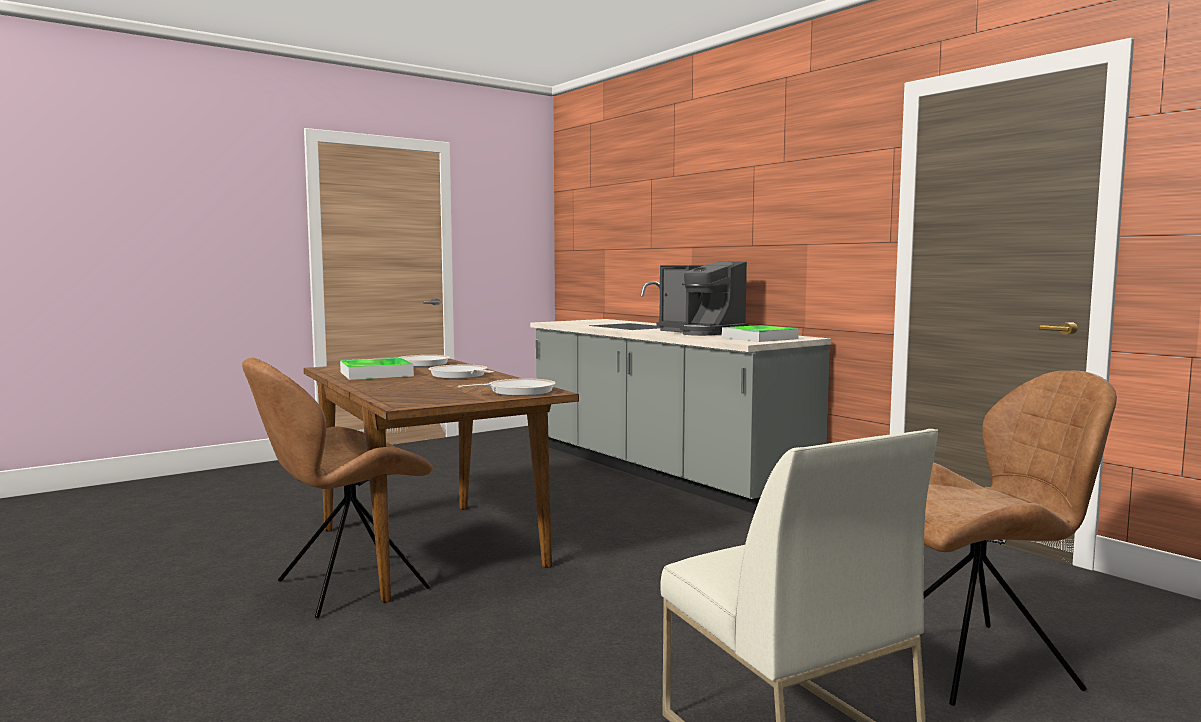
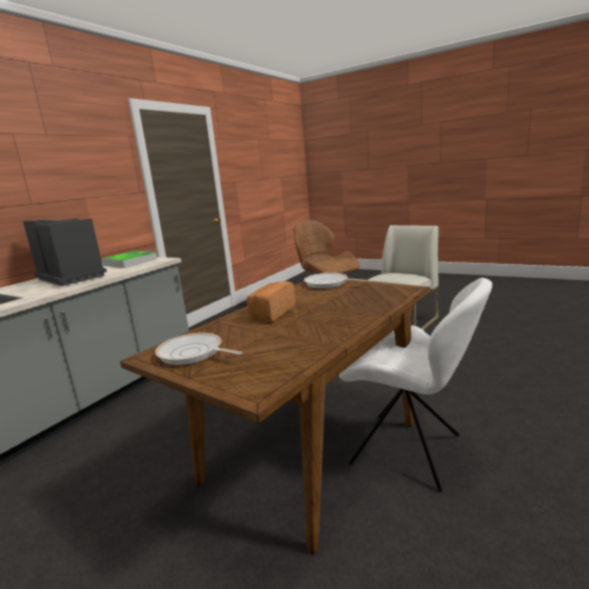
camera: 110 degrees left, 10 degrees up
(347, 586) = (410, 451): brown chair -> white chair
(376, 374) = (288, 343): tray -> none
(460, 376) = (271, 313): frying pan -> bread
(701, 332) = (73, 277): coffee machine -> coffee machine turned 75 degrees counterclockwise

